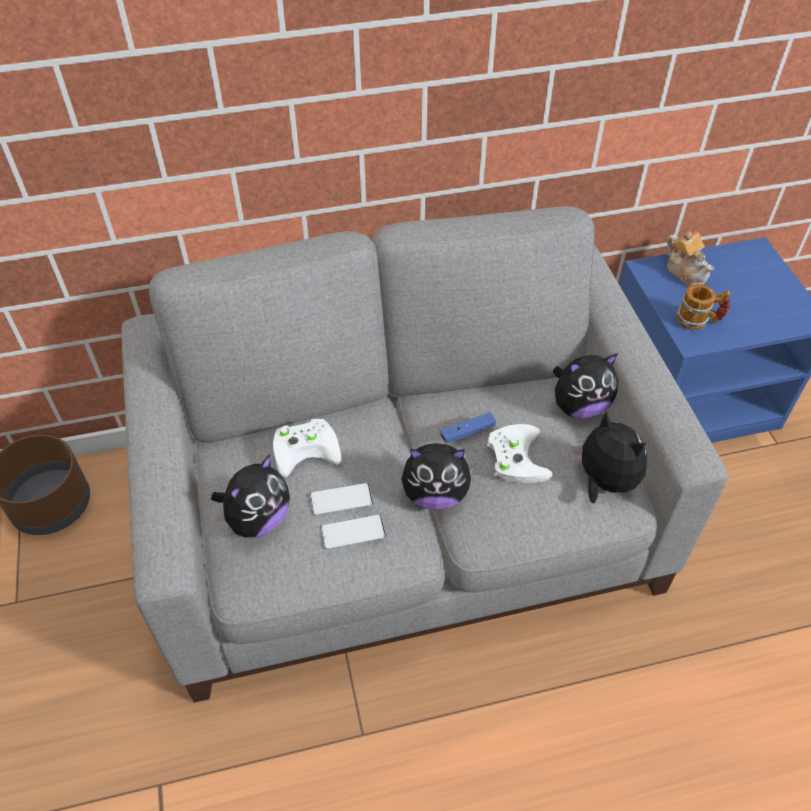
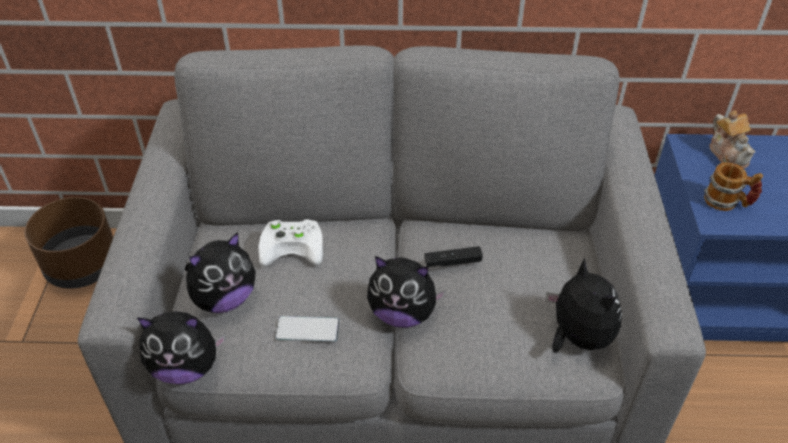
camera: 15 degrees right, 5 degrees down
(341, 499) = (307, 297): phone -> none
(467, 432) = (453, 262): blue game controller -> black game controller
(514, 456) = (491, 292): white game controller -> none
(579, 406) = (576, 262): plush toy -> plush toy (186, 367)

